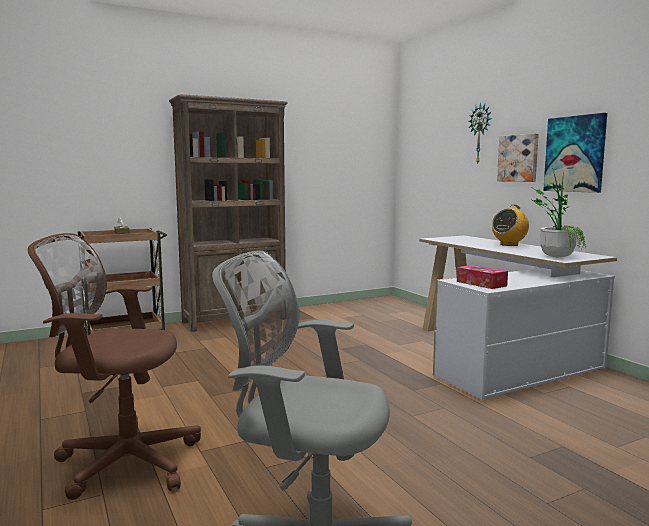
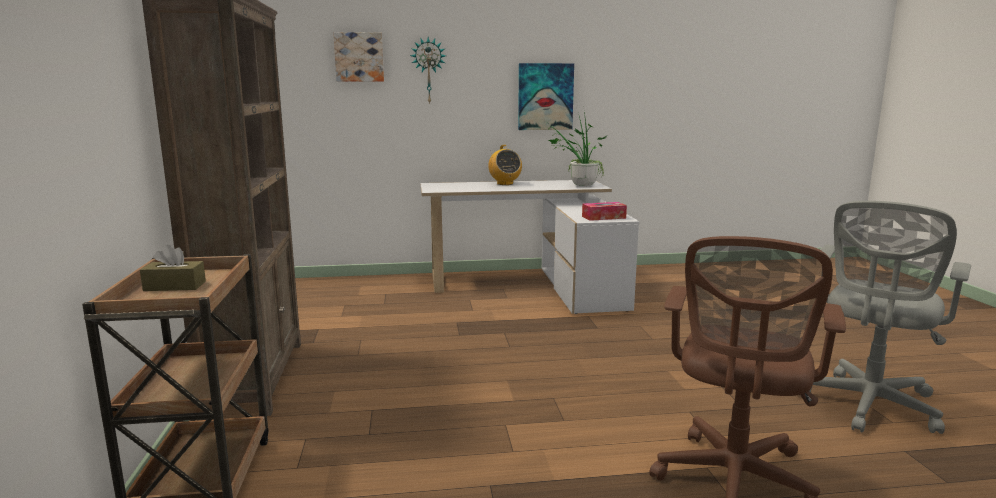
camera: 70 degrees left, 5 degrees up
(519, 158) = (483, 99): picture -> picture (359, 57)

